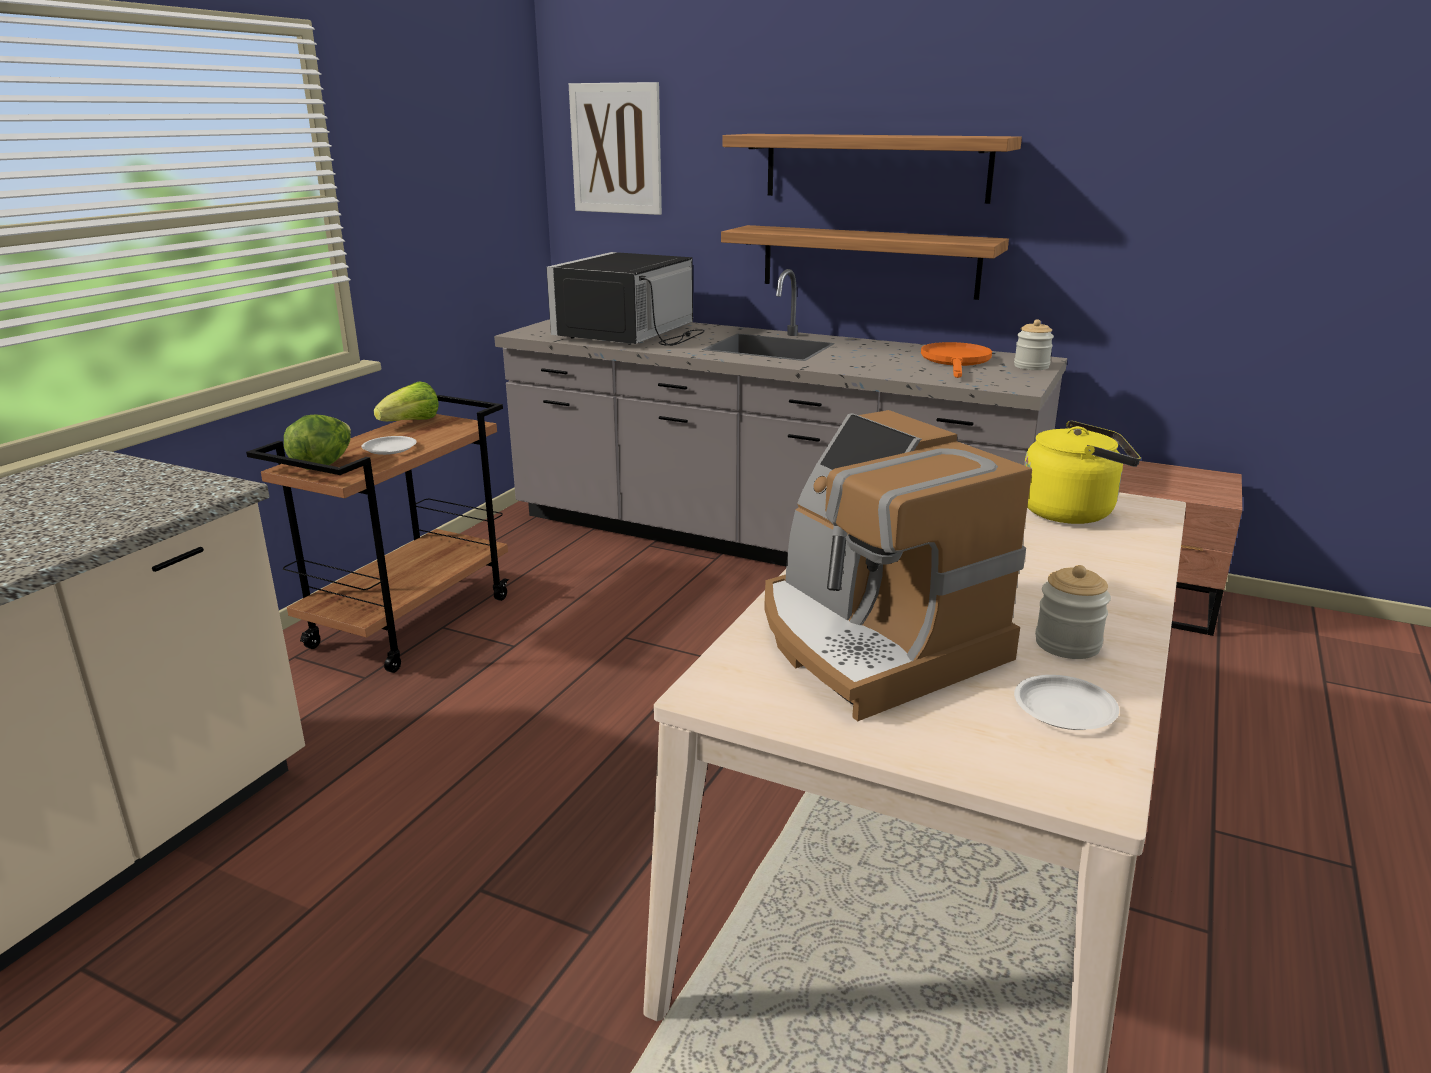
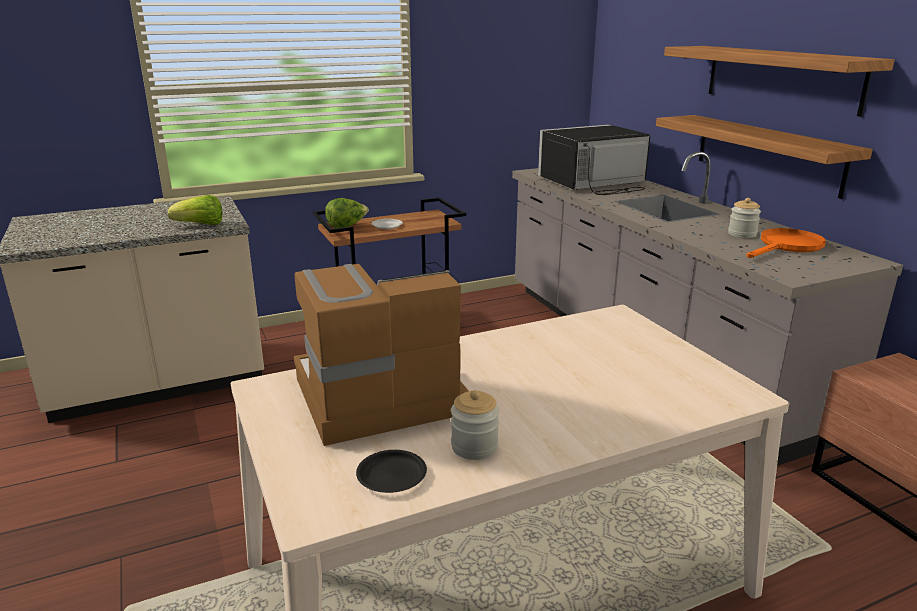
camera: 40 degrees right, 0 degrees up
(411, 423) = (421, 214): lettuce -> lettuce (200, 225)
(616, 149) = (629, 52): picture -> none
(871, 641) = (376, 397): coffee machine -> coffee machine turned 60 degrees clockwise
(1031, 366) = (846, 264): jar -> jar (742, 234)
(1063, 709) = (391, 475): white plate -> black plate
(1072, 512) = (672, 377): yellow kettle -> none

